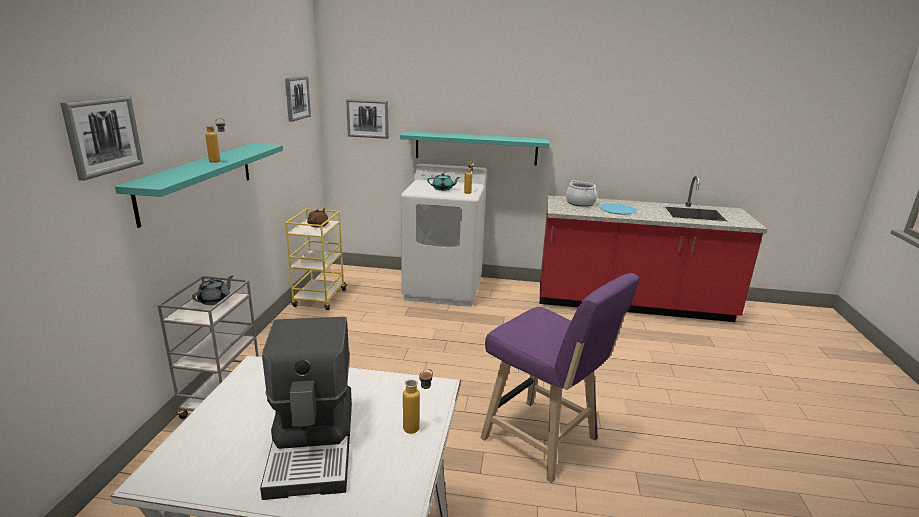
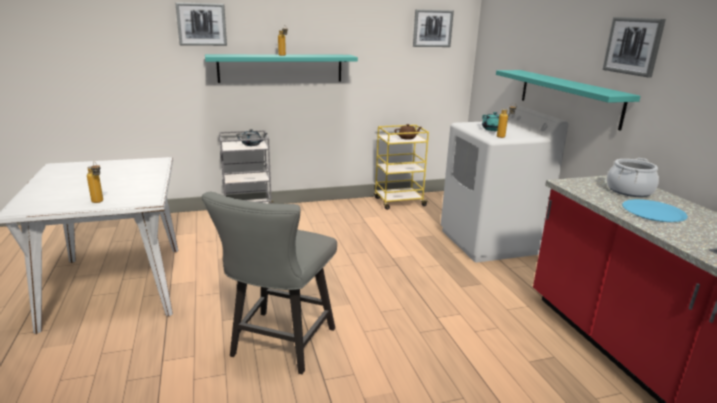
camera: 65 degrees right, 0 degrees up
(314, 446) = (79, 184): coffee machine -> none
(368, 118) = (499, 54): picture -> picture (633, 46)
(544, 442) = (279, 346): purple stool -> grey chair

